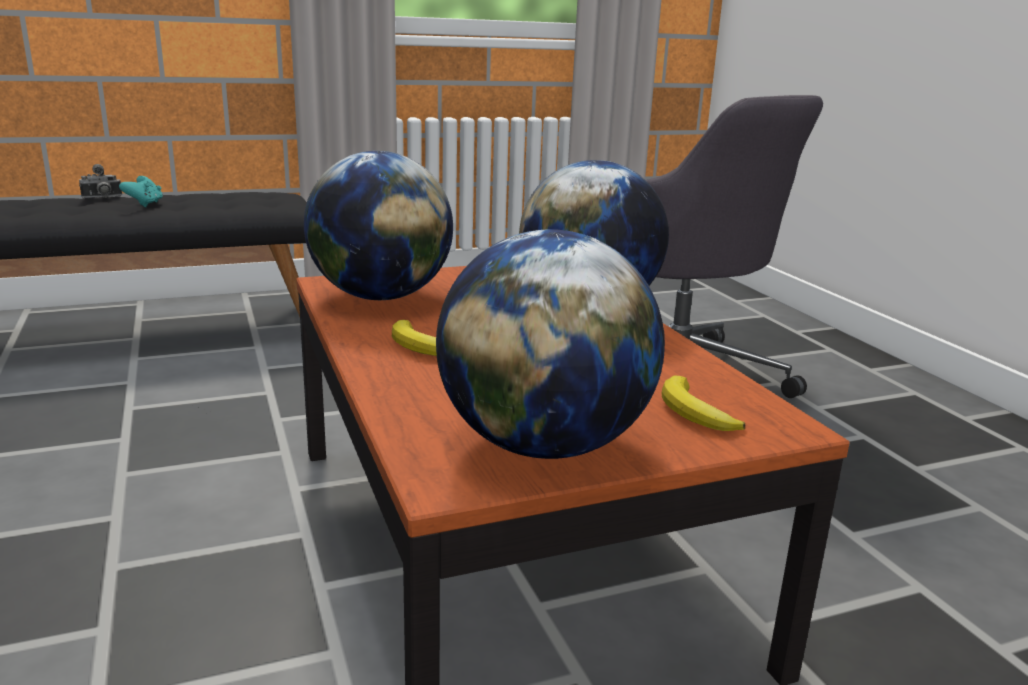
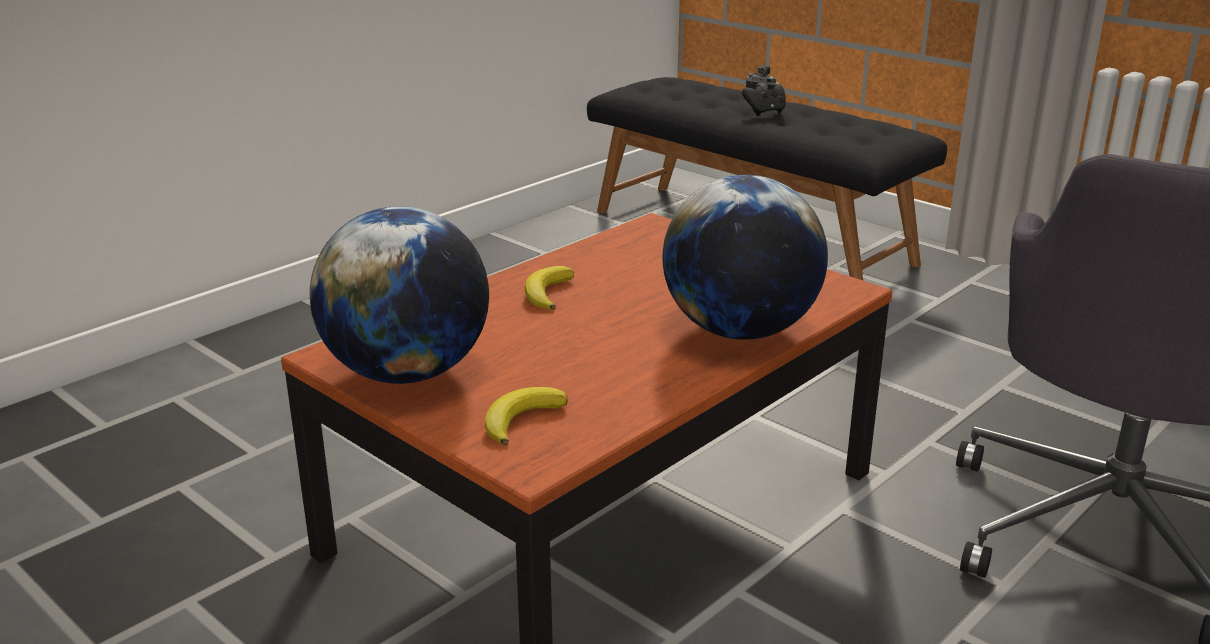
camera: 65 degrees right, 5 degrees up
(145, 204) = (765, 112): turquoise game controller -> black game controller
(381, 297) = (643, 250): globe -> none

